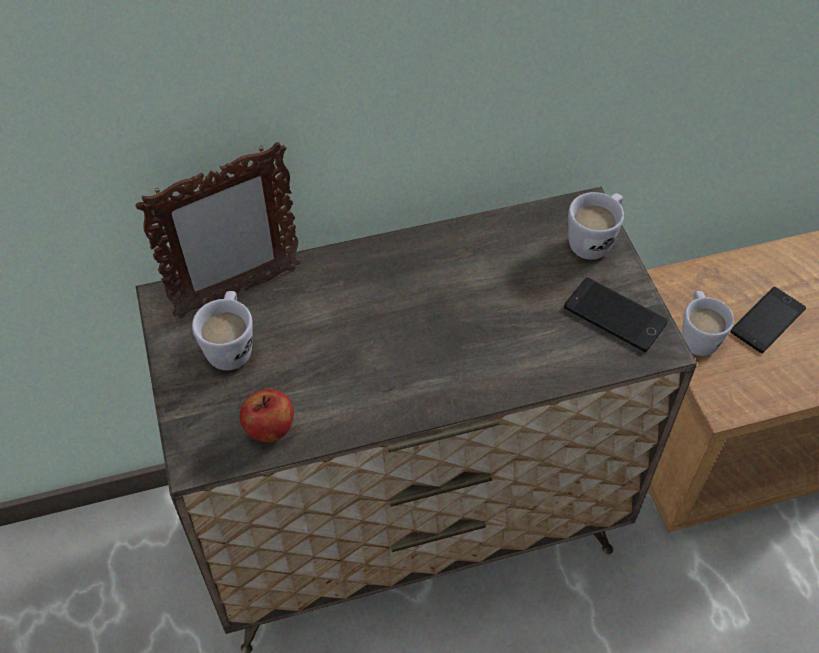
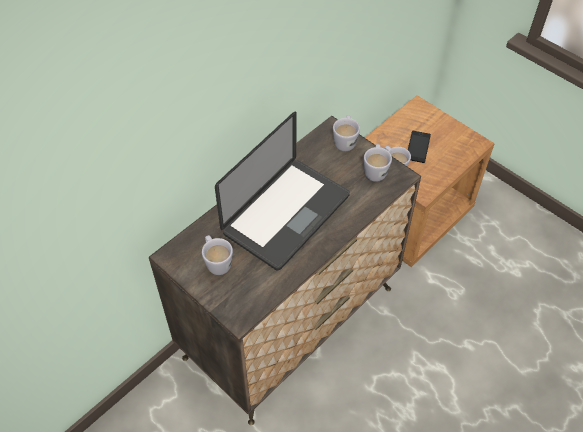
camera: 30 degrees left, 0 degrees up
(237, 292) = (201, 237): picture frame -> none
(269, 429) = (262, 290): apple -> none
(402, 320) = (286, 214): none -> laptop
(615, 315) = (375, 170): phone -> white mug

